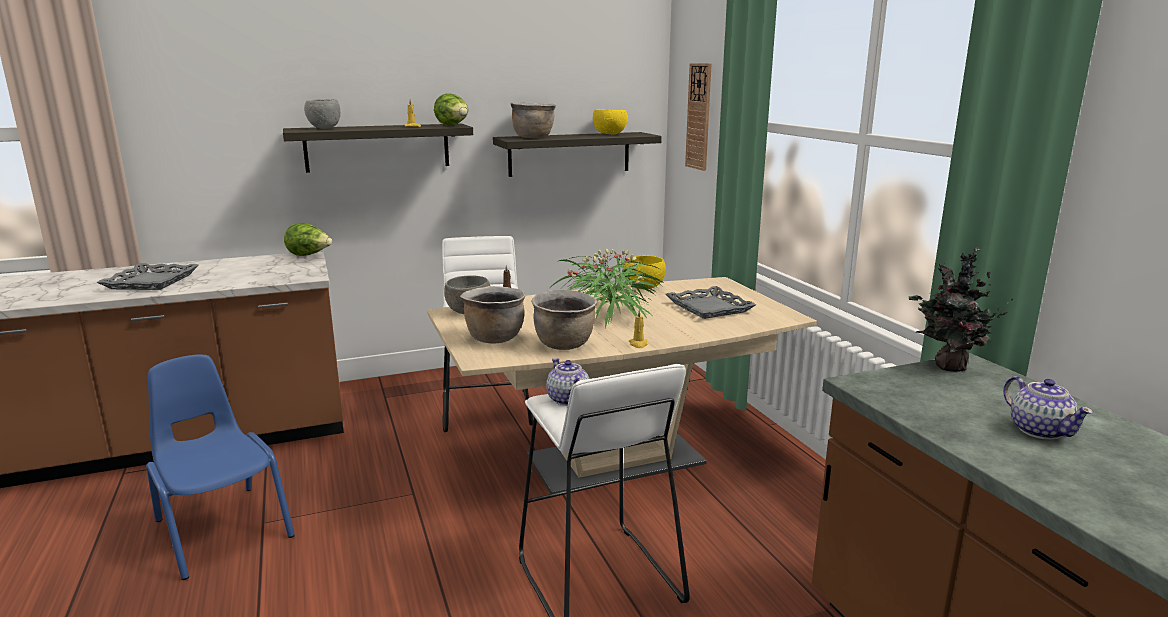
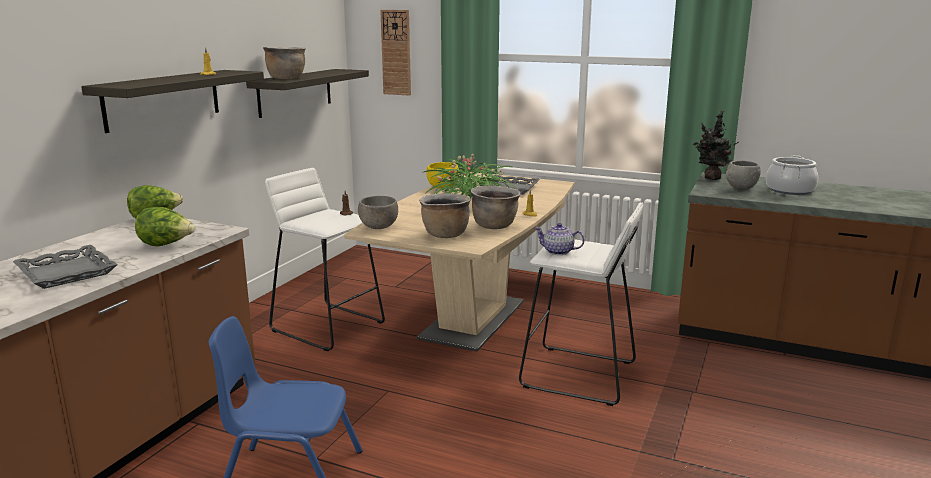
camera: 45 degrees left, 0 degrees up
(324, 128) = (138, 82): grey bowl -> grey bowl (740, 189)
(453, 126) = (239, 71): lettuce -> lettuce (166, 245)
(610, 134) = (327, 72): yellow bowl -> none
(1039, 430) = (789, 190): teapot -> cooking pot

